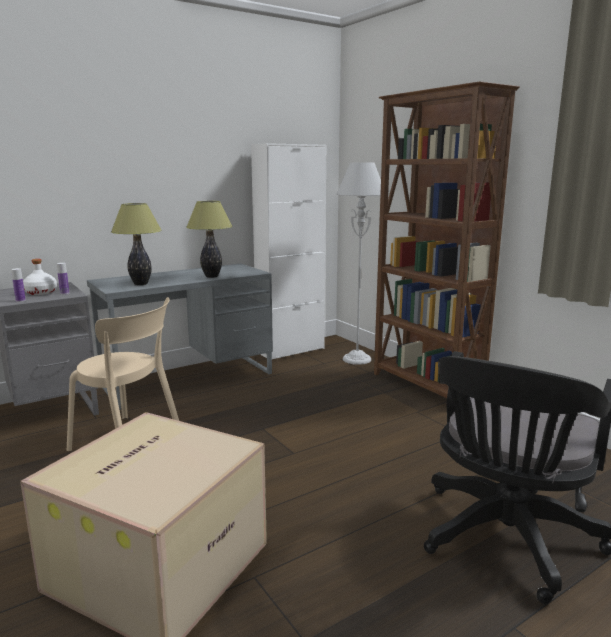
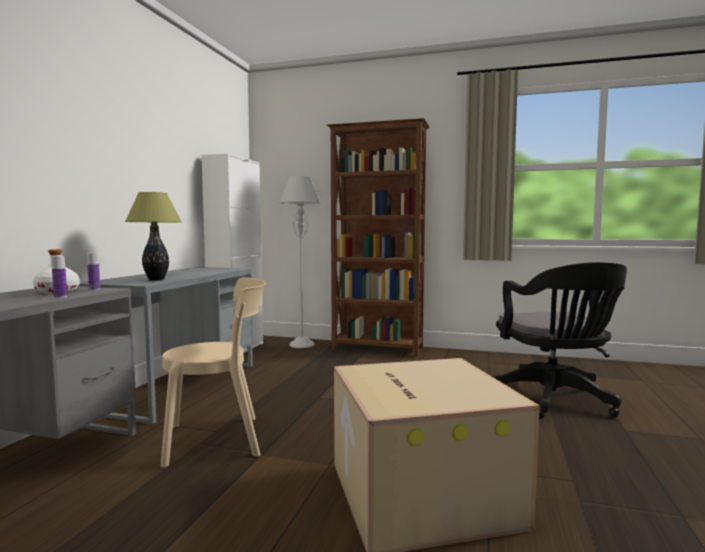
camera: 40 degrees left, 10 degrees down
(212, 276) = (208, 272): table lamp -> none

